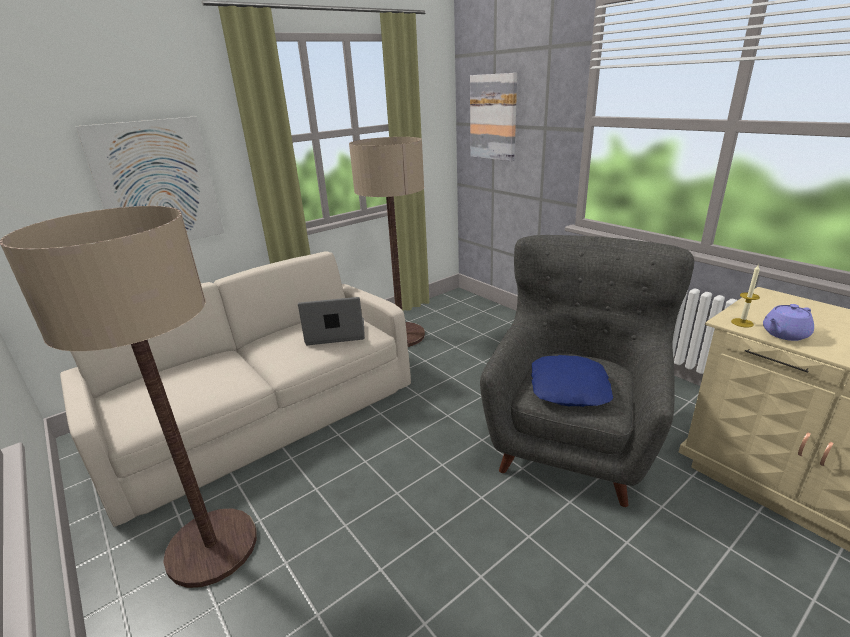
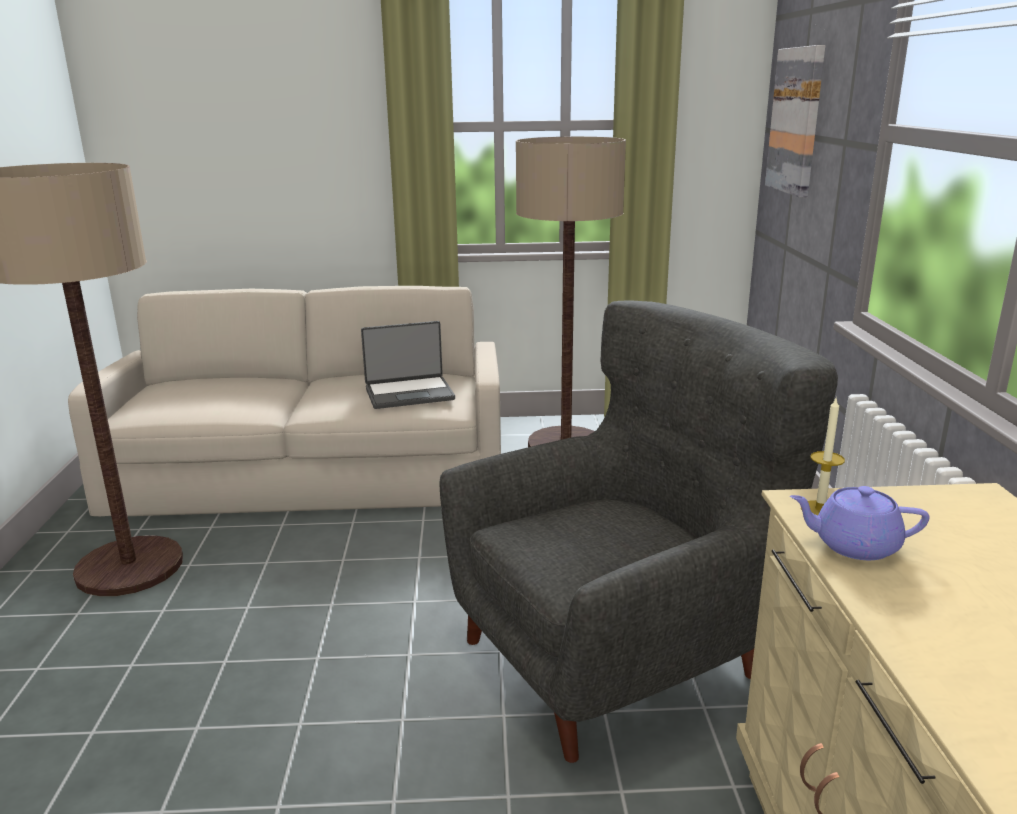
camera: 35 degrees right, 5 degrees down
(157, 185) = (284, 165): picture -> none
(335, 334) = (409, 393): laptop -> laptop turned 135 degrees clockwise
(569, 388) = (565, 542): blue pillow -> none

